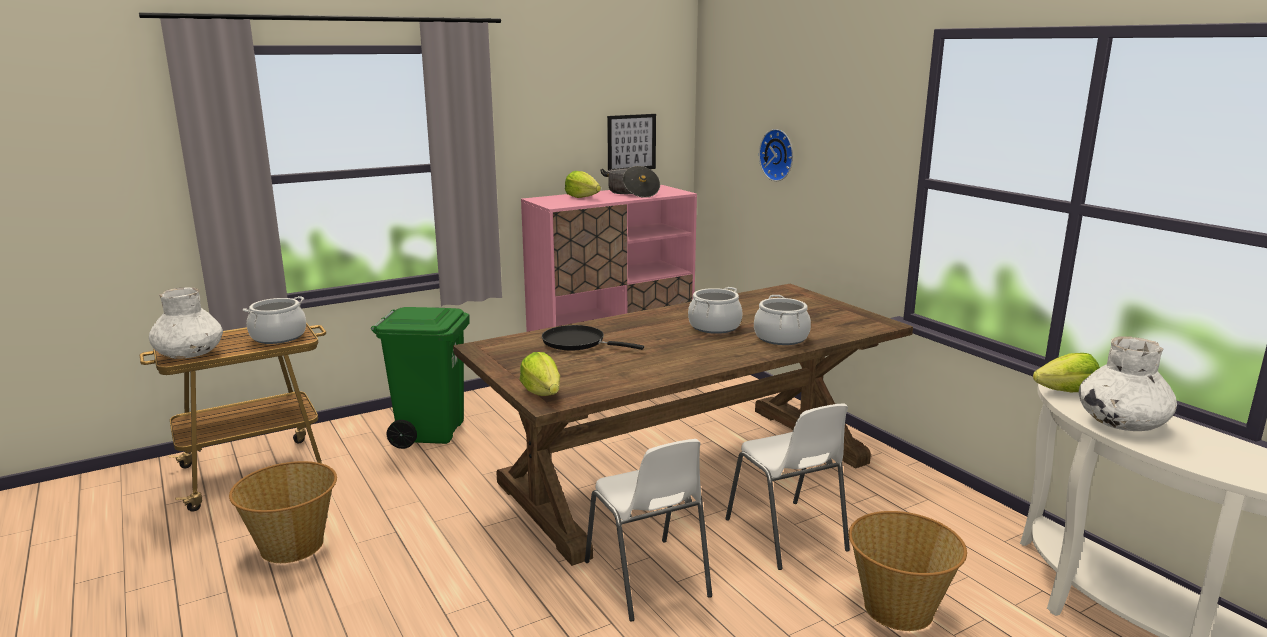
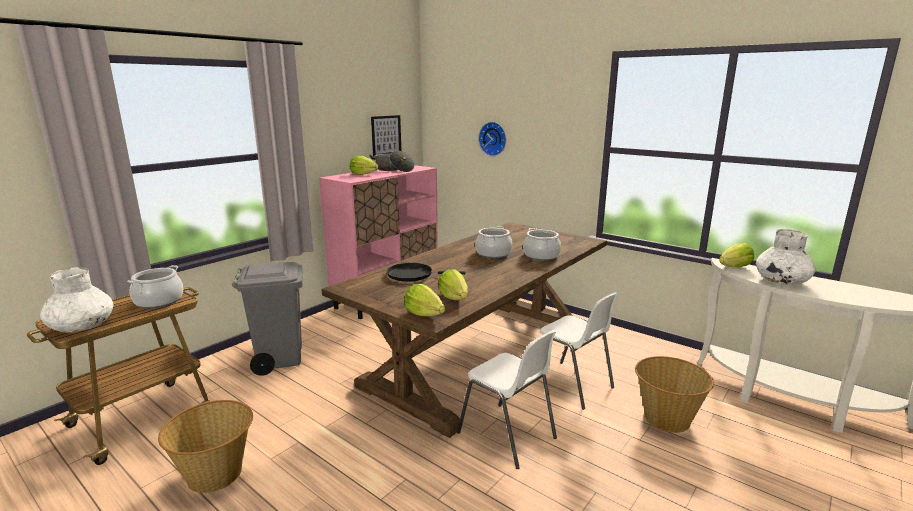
camera: 20 degrees left, 0 degrees up
(430, 432) = (279, 359): green trash can -> grey trash can
(600, 378) = (454, 298): none -> lettuce

